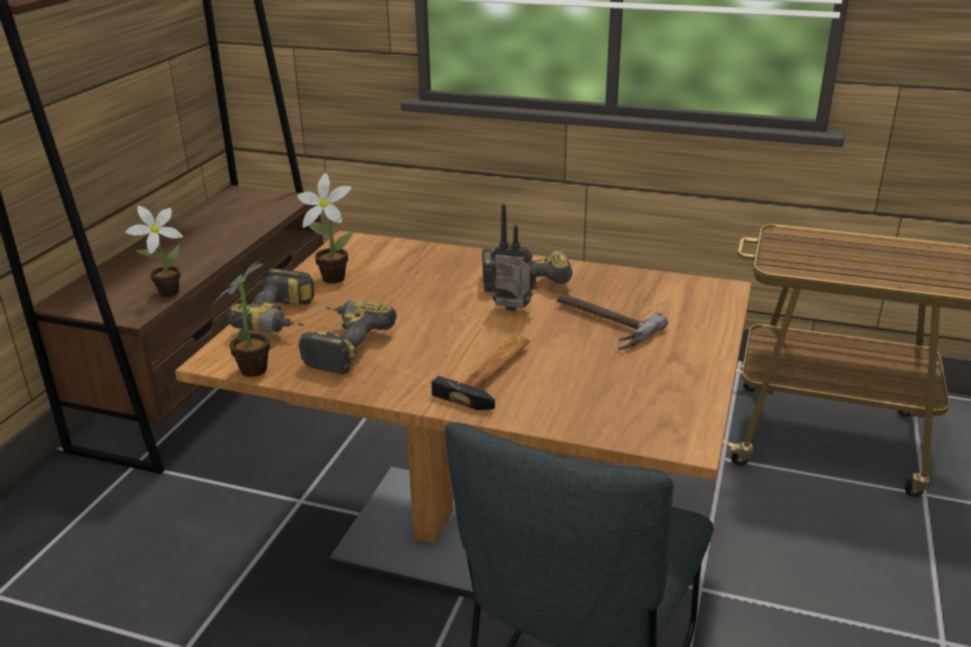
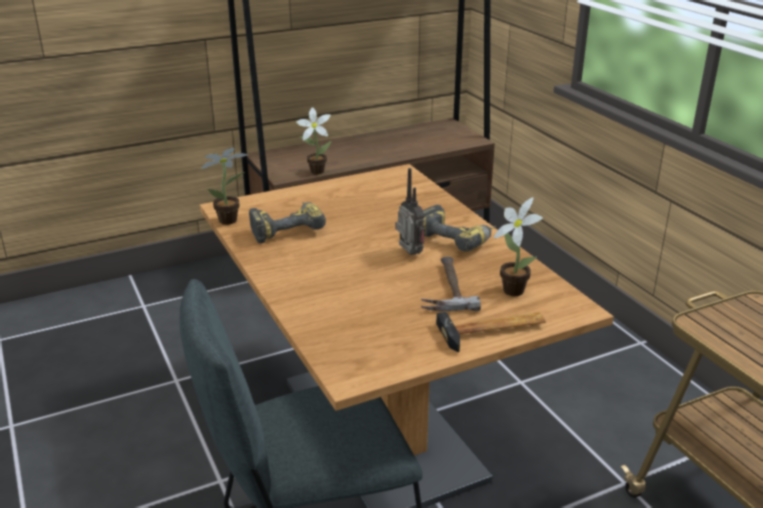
camera: 45 degrees right, 0 degrees up
(284, 320) = (287, 202): power drill -> none
(330, 277) = (351, 189): potted plant -> potted plant (512, 289)
(494, 374) = (327, 282): hammer -> hammer (494, 331)

